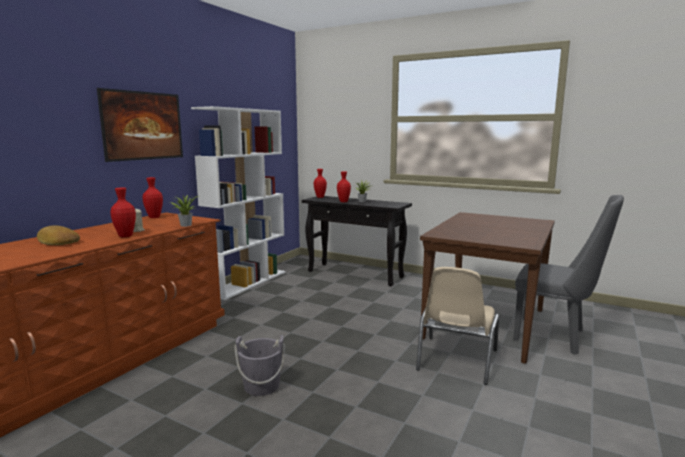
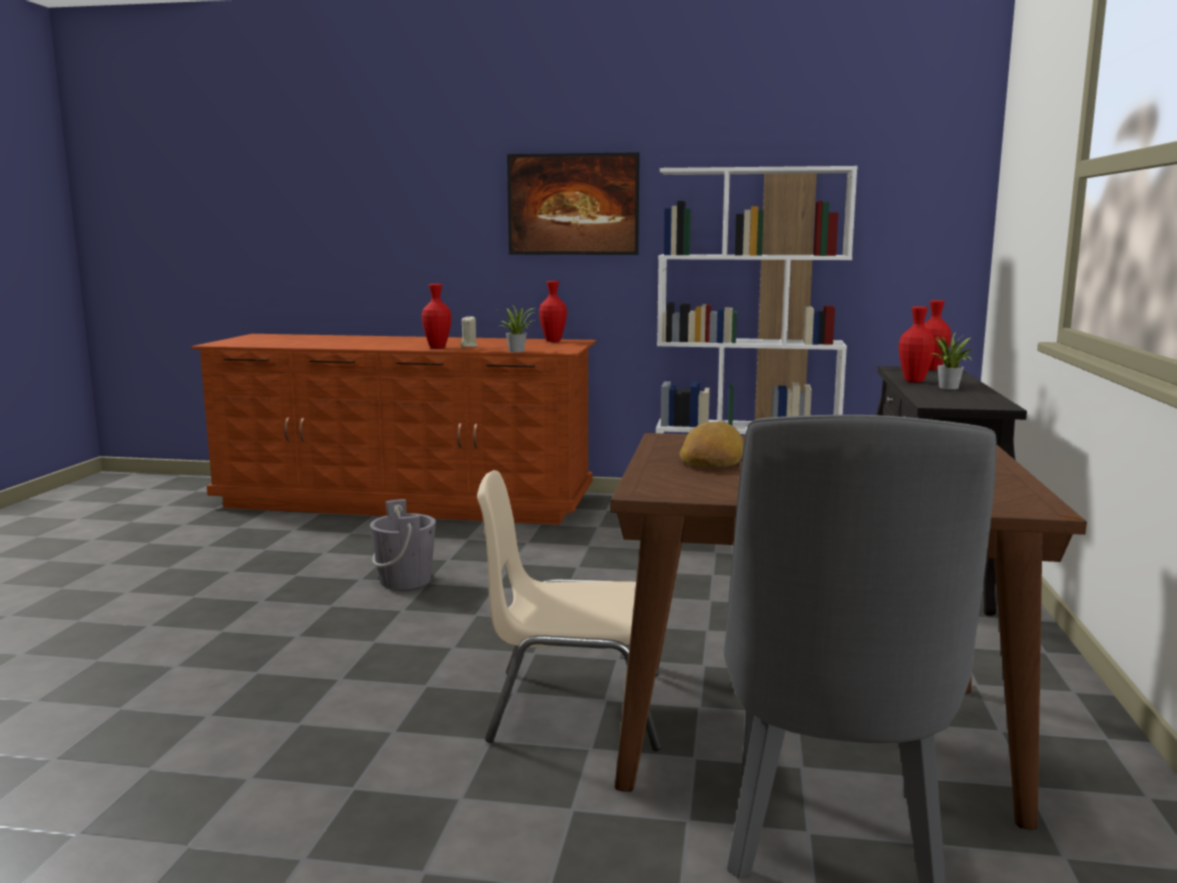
camera: 70 degrees right, 0 degrees up
(57, 241) = (397, 341): bread -> bread (711, 457)

